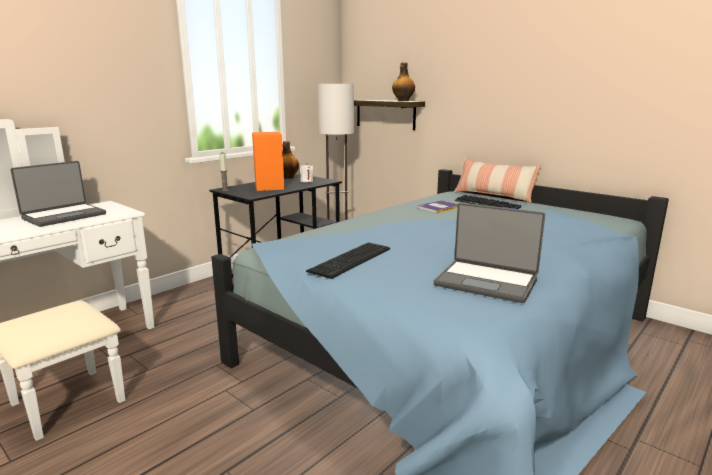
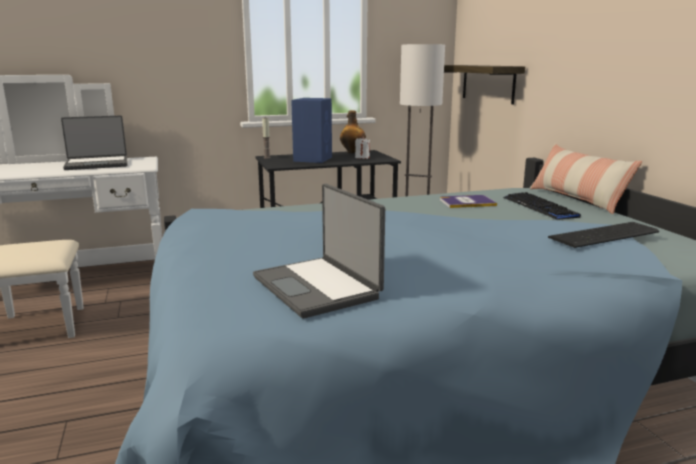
camera: 30 degrees right, 0 degrees up
(269, 187) = (313, 159): orange speaker -> blue speaker
(352, 260) = (238, 238): keyboard -> keyboard (607, 235)
(402, 101) = (493, 65): bottle -> none

